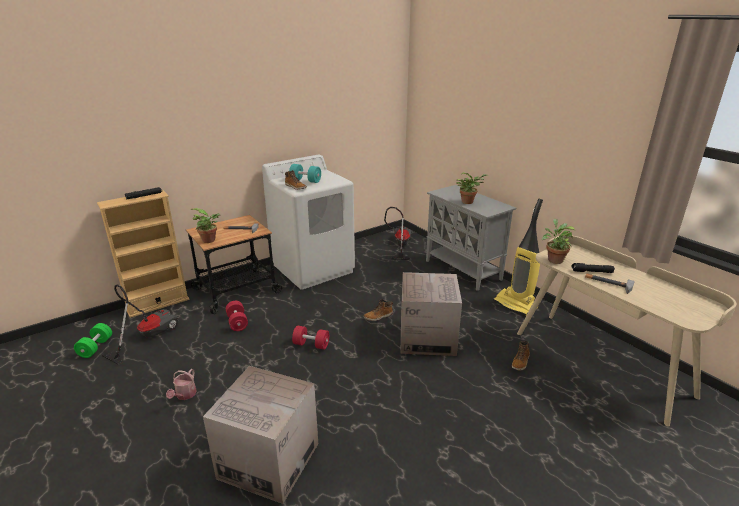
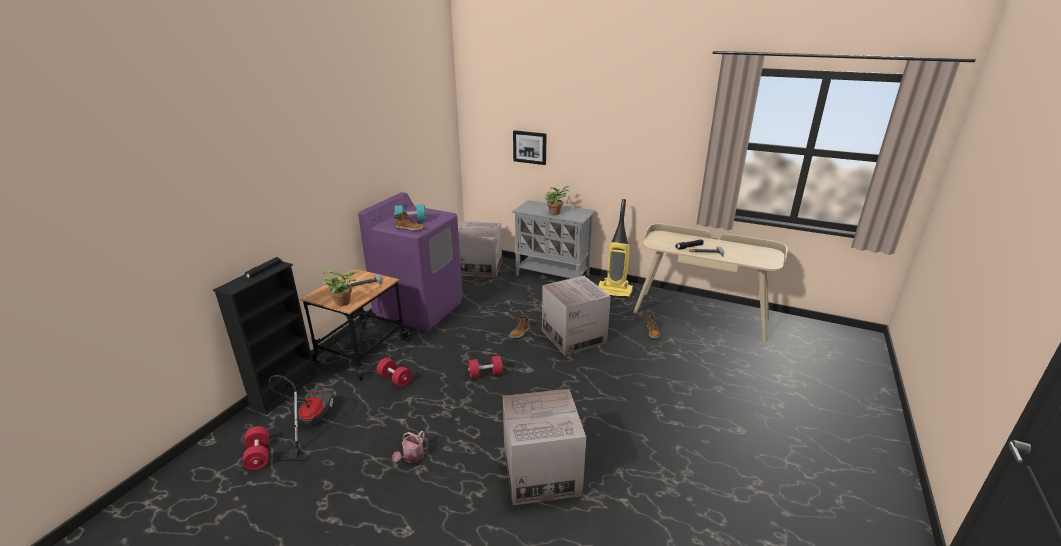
camera: 30 degrees left, 0 degrees up
(96, 347) = (258, 456): green dumbbell -> red dumbbell
(158, 304) = (284, 391): beige bookcase -> black bookcase
(184, 395) = (411, 458): watering can -> watering can turned 45 degrees clockwise
(313, 268) = (419, 309): white washing machine -> purple washing machine
(399, 245) = (480, 267): vacuum cleaner -> cardboard box
(462, 127) = (530, 147): none -> picture
(554, 259) = (658, 244): potted plant -> none

